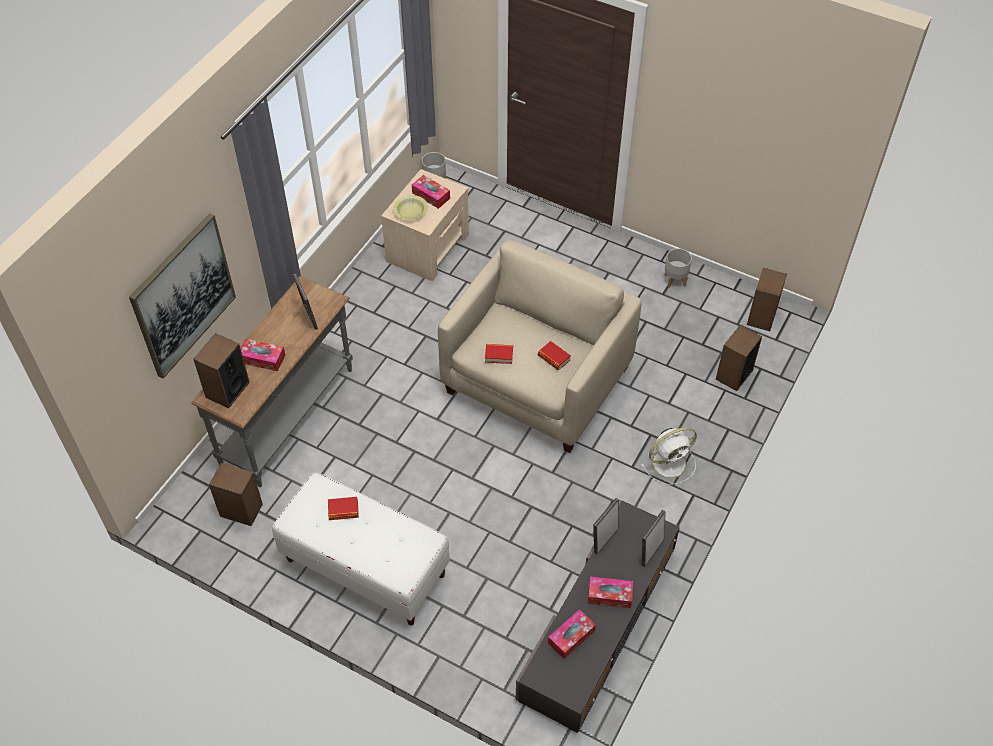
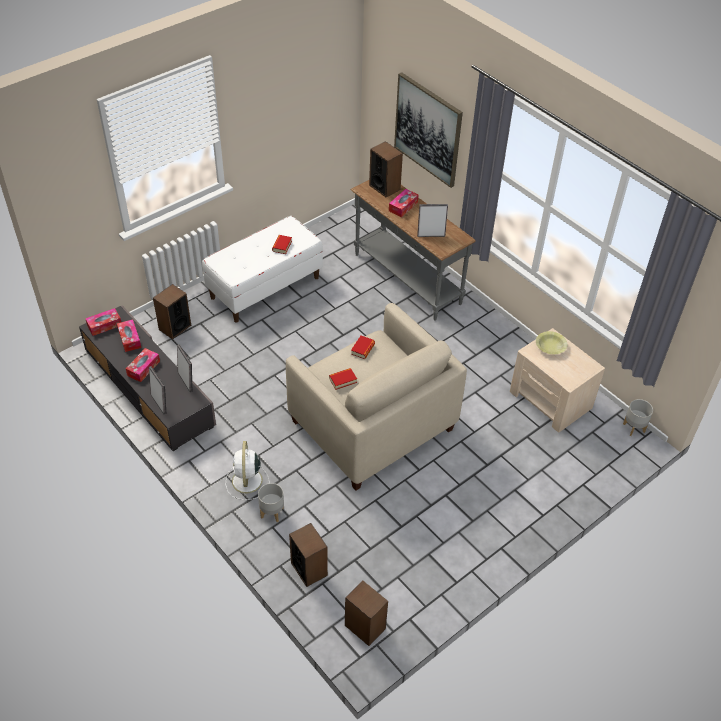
camera: 110 degrees right, 5 degrees down
(241, 510) = (342, 243): speaker -> speaker (174, 327)
(431, 195) = (566, 365): tissue box -> tissue box (104, 325)
(675, 280) = (442, 572): grey planter -> grey planter (272, 513)

